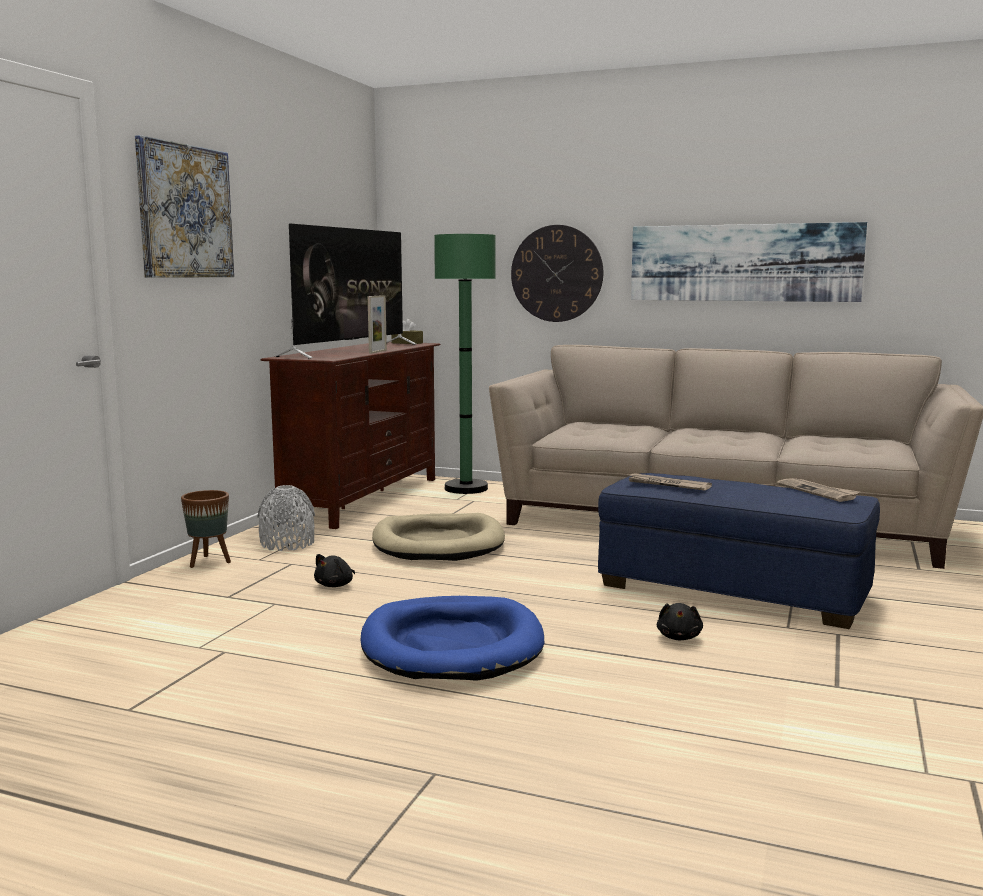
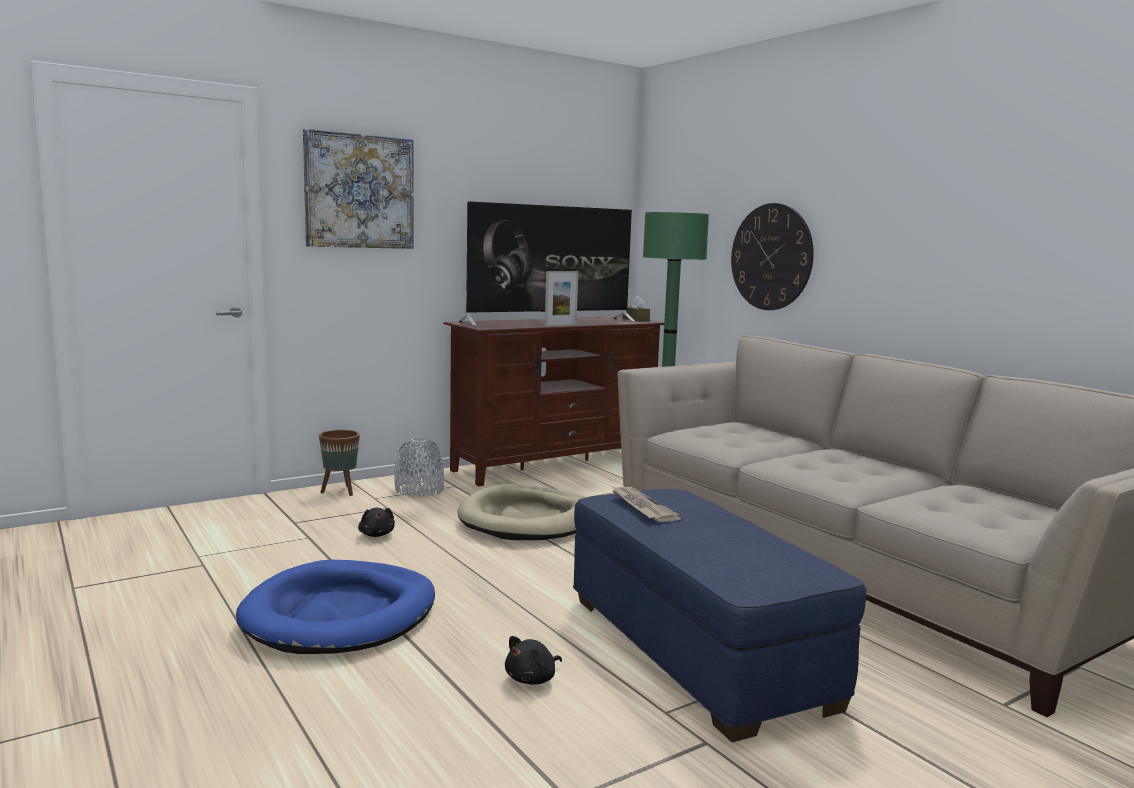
camera: 35 degrees right, 0 degrees up
(335, 585) = (377, 534): black plush toy -> black plush toy turned 90 degrees counterclockwise
(743, 263) = (960, 253): picture -> none
(818, 492) = (784, 556): newspaper -> none

